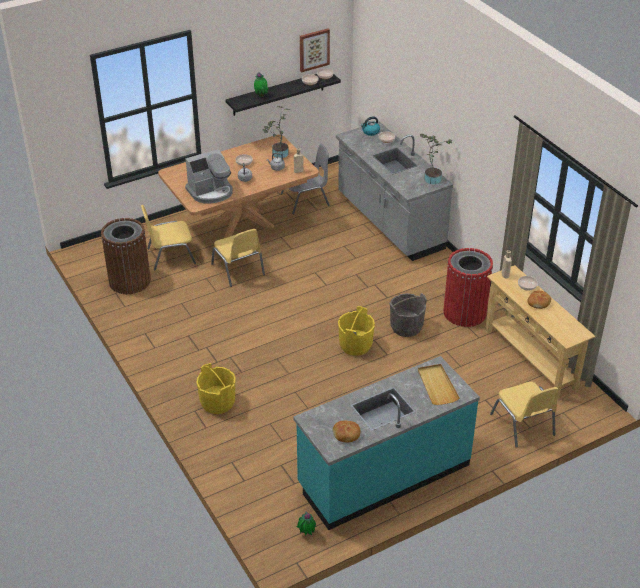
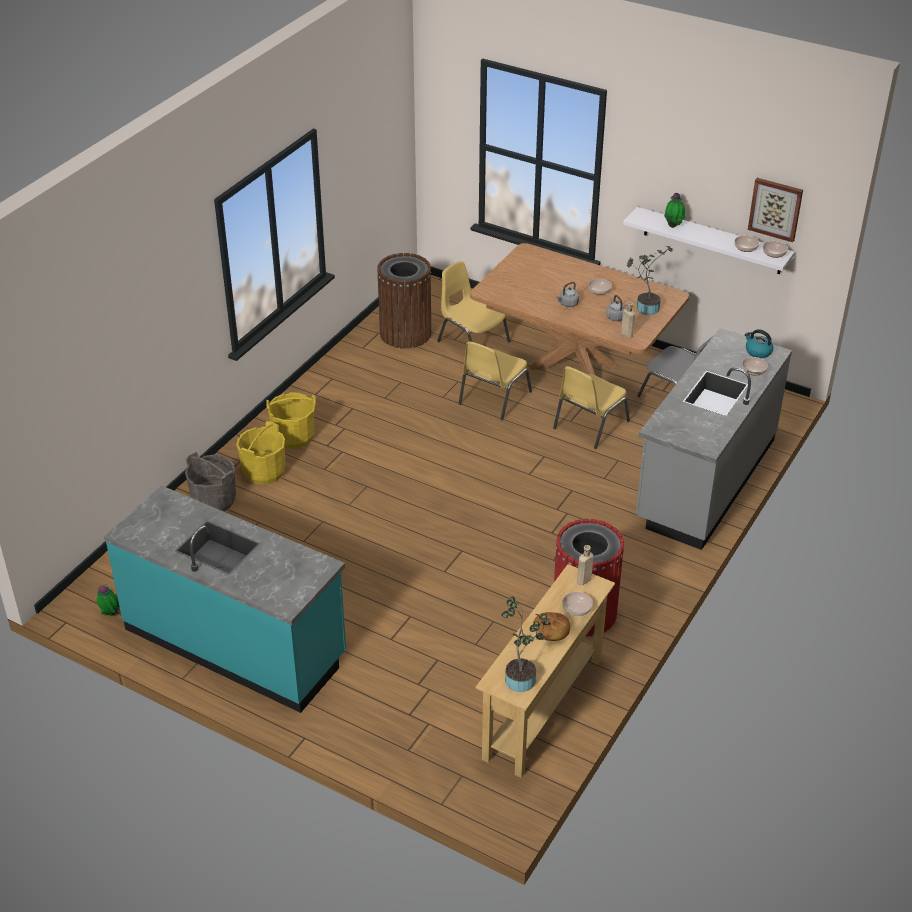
camera: 60 degrees right, 0 degrees up
(211, 192) = (519, 290): coffee machine -> none
(278, 93) = (712, 241): black shelf -> white shelf
(346, 434) = (155, 534): bread -> none
(355, 345) = (439, 539): yellow bucket -> yellow bucket (293, 436)
(406, 327) = (509, 569): grey bucket -> grey bucket (214, 500)
(432, 178) = (709, 436): potted plant -> potted plant (523, 678)
(437, 386) = (286, 577): beige tray -> none
(523, 425) = (407, 742): yellow chair -> yellow chair (589, 425)

